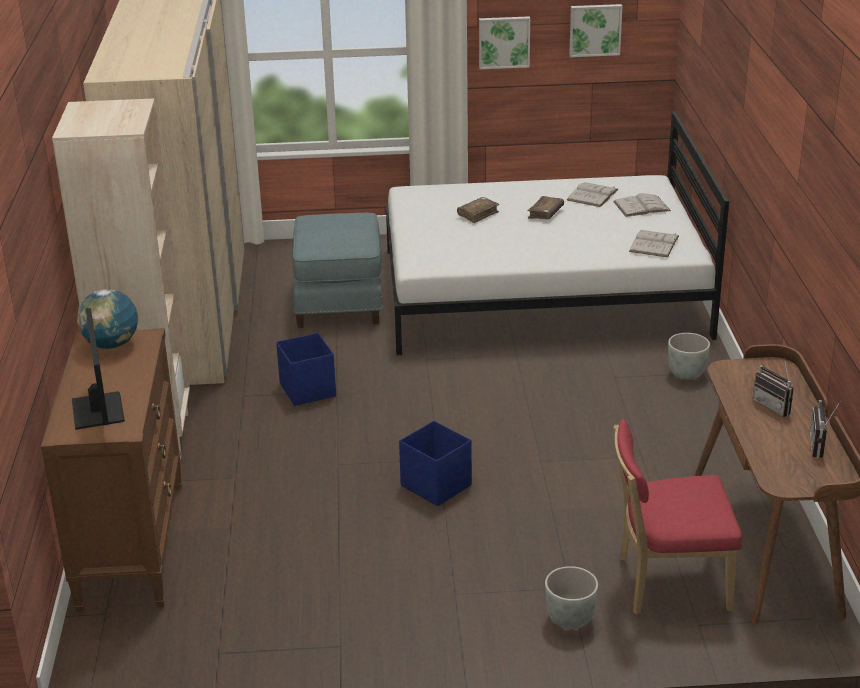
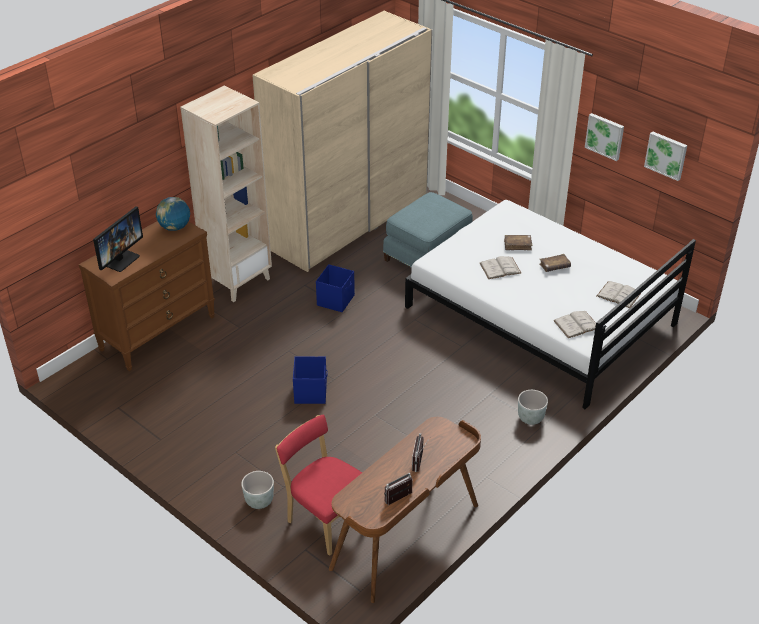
camera: 45 degrees right, 10 degrees up
(592, 195) = (604, 269): white book -> white book (500, 268)

